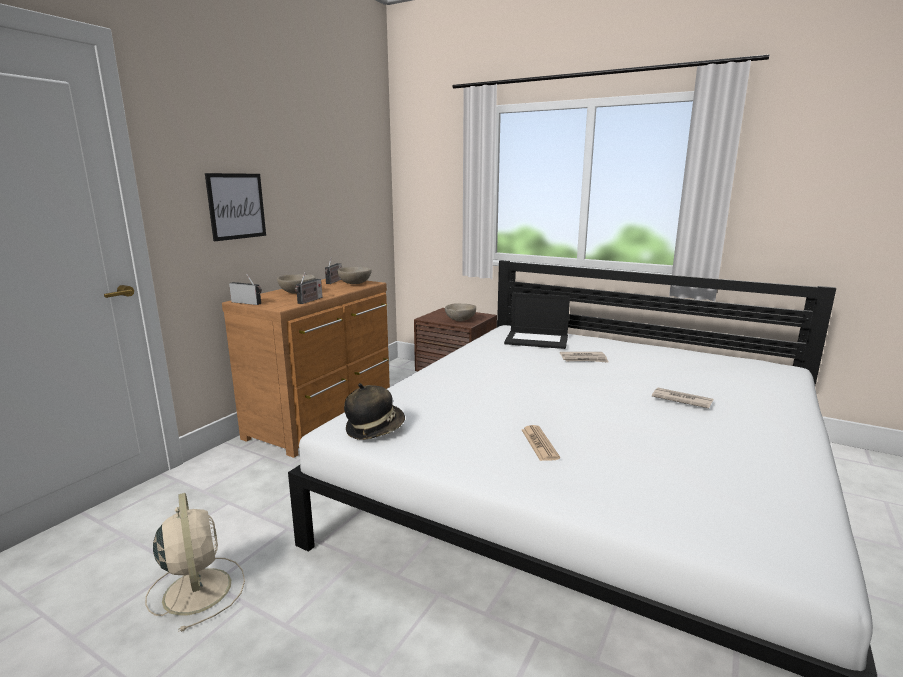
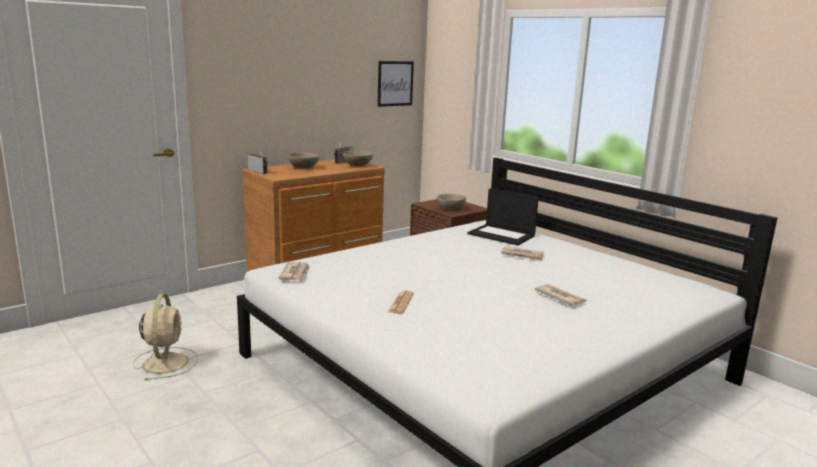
camera: 20 degrees right, 0 degrees up
(236, 206) = (263, 94): picture -> picture (395, 83)
(309, 300) = (304, 175): radio -> none
(374, 429) = (296, 274): hat -> newspaper

